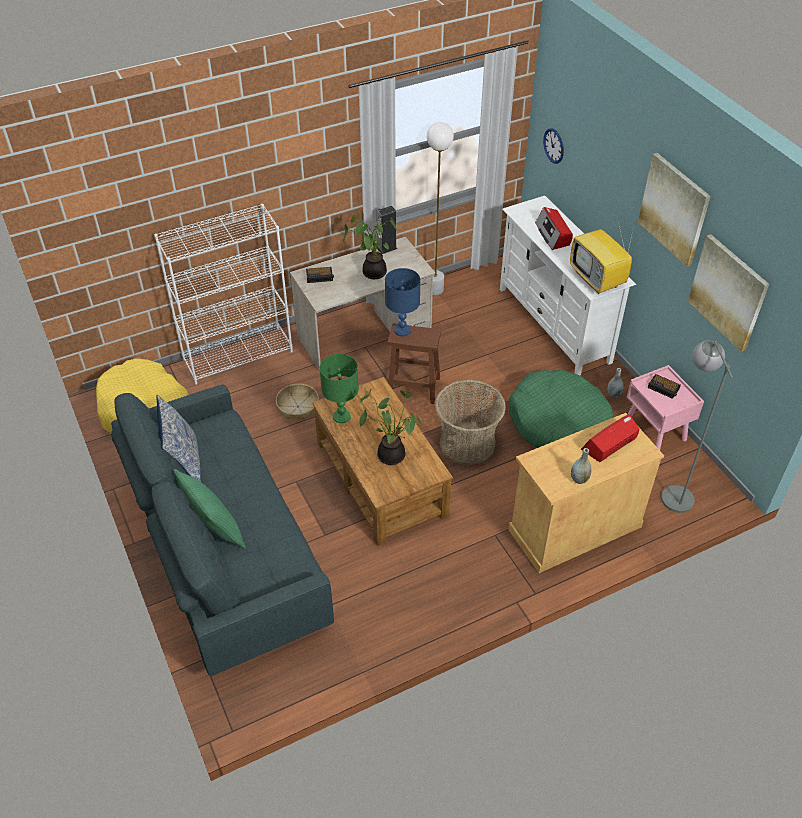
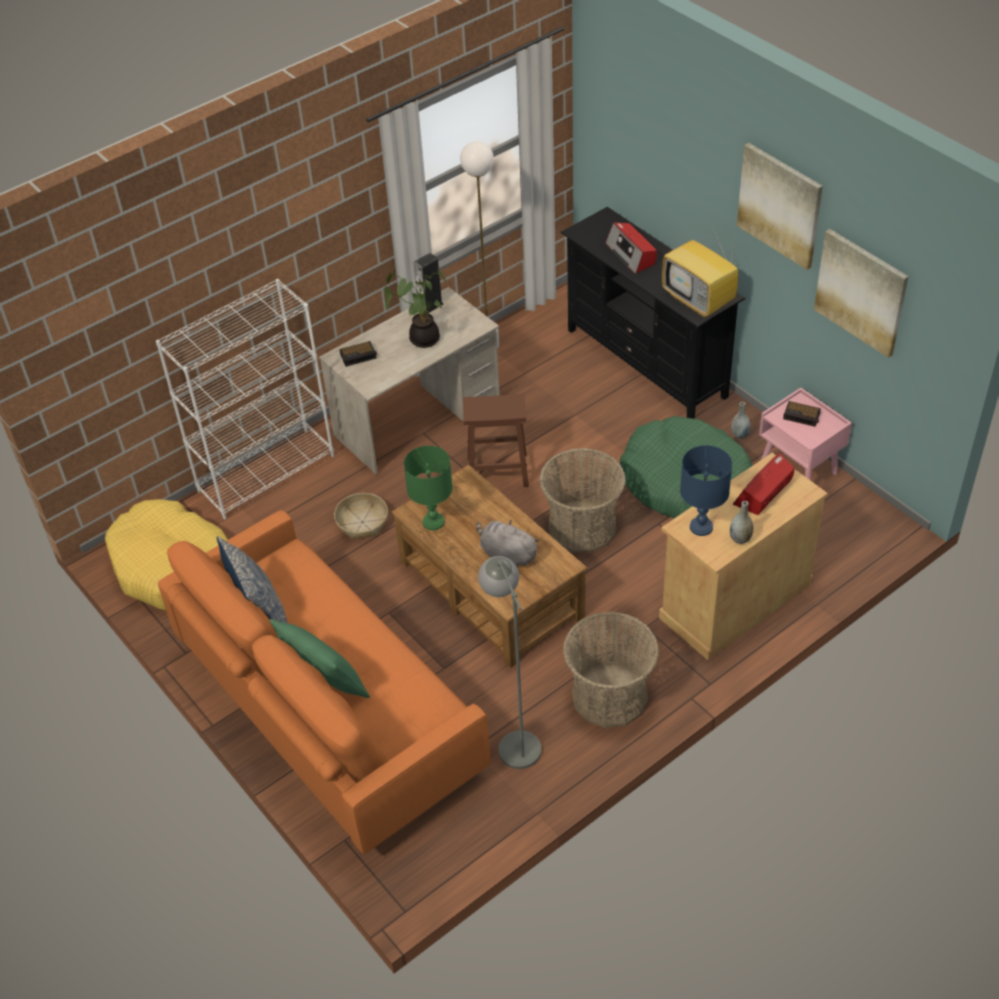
camera: 10 degrees left, 0 degrees up
(225, 551) = (328, 711): grey sofa -> orange sofa
(391, 453) = (506, 554): potted plant -> grey plush toy
(402, 330) = (478, 404): blue table lamp -> blue table lamp (701, 527)
(450, 586) = (609, 696): none -> basket
(554, 145) = (611, 145): wall clock -> none
(554, 325) = (647, 363): white tv stand -> black tv stand
(673, 490) = (837, 534): grey floor lamp -> grey floor lamp (514, 738)

